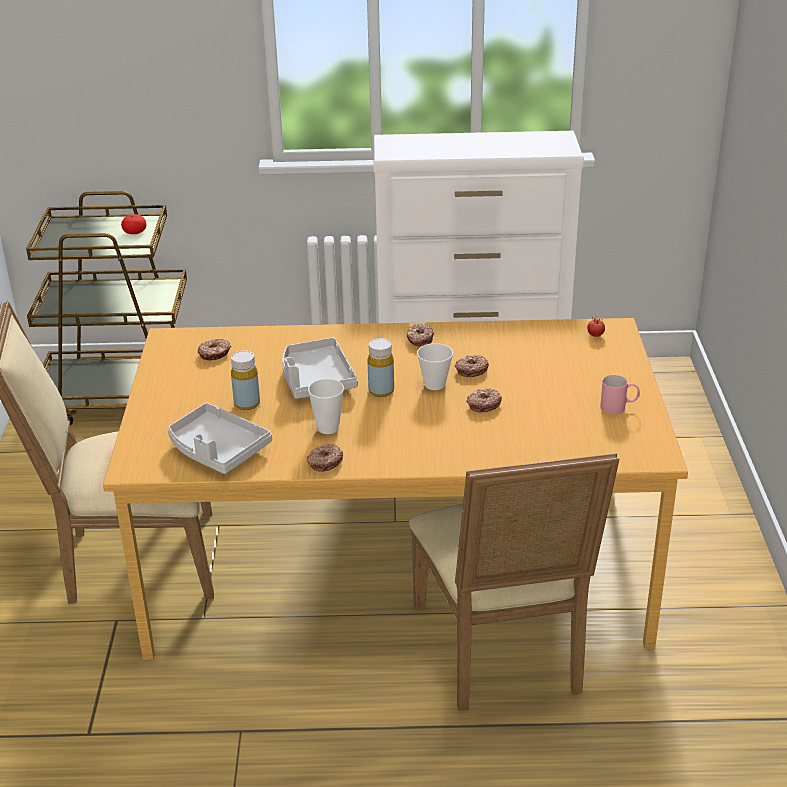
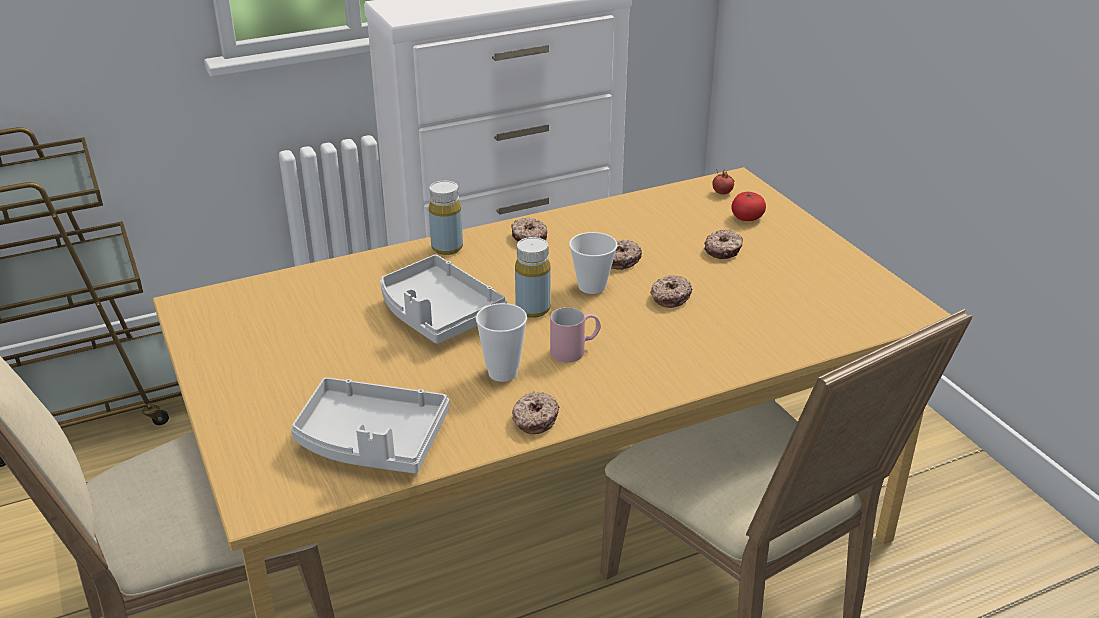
camera: 25 degrees left, 0 degrees up
(134, 232) = (55, 179): tomato -> tomato (747, 218)
(215, 354) = (273, 311): donut -> donut (723, 250)
(247, 403) = (367, 367): yellow bottle -> yellow bottle (447, 248)
(619, 407) = (820, 265): pink mug -> pink mug (575, 350)

